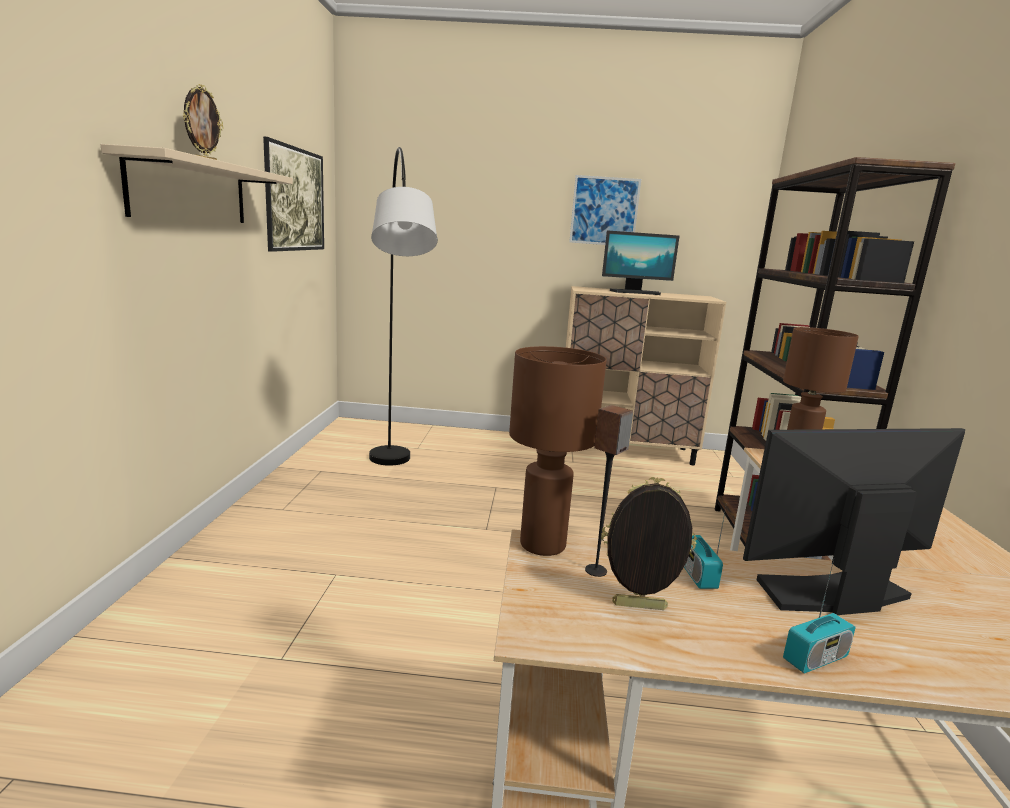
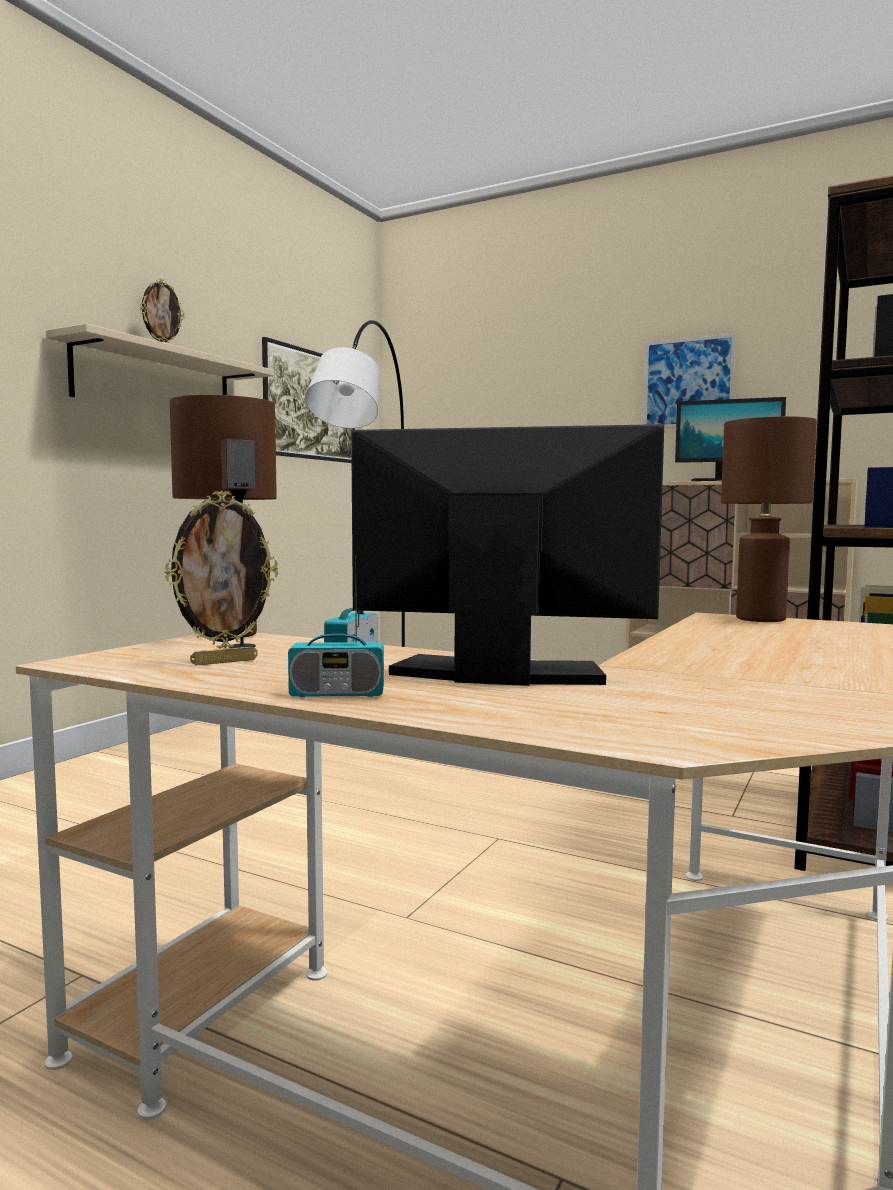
camera: 25 degrees right, 10 degrees down
(639, 608) = (224, 661): picture frame -> picture frame turned 120 degrees clockwise

